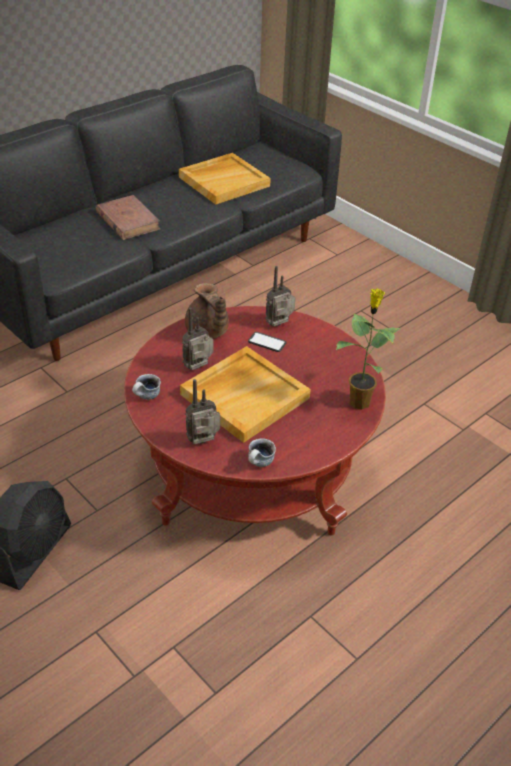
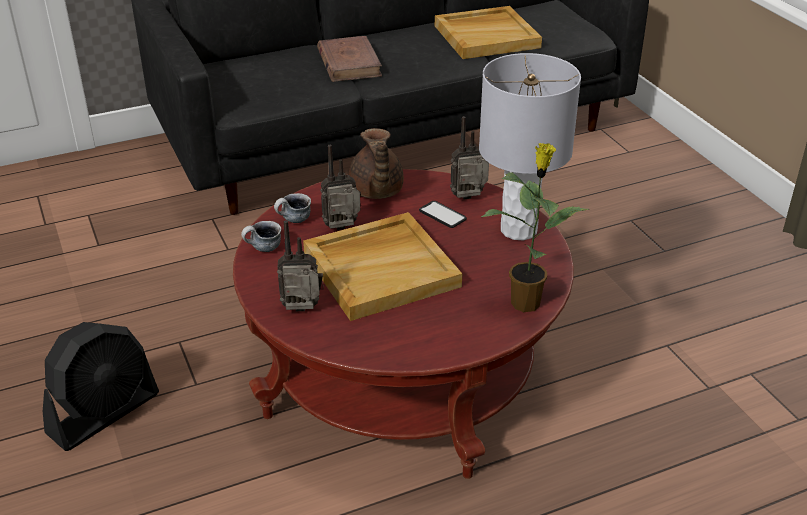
camera: 20 degrees right, 5 degrees down
(260, 464) = (357, 349): mug -> mug (293, 221)
(327, 344) = (518, 230): none -> grey table lamp

